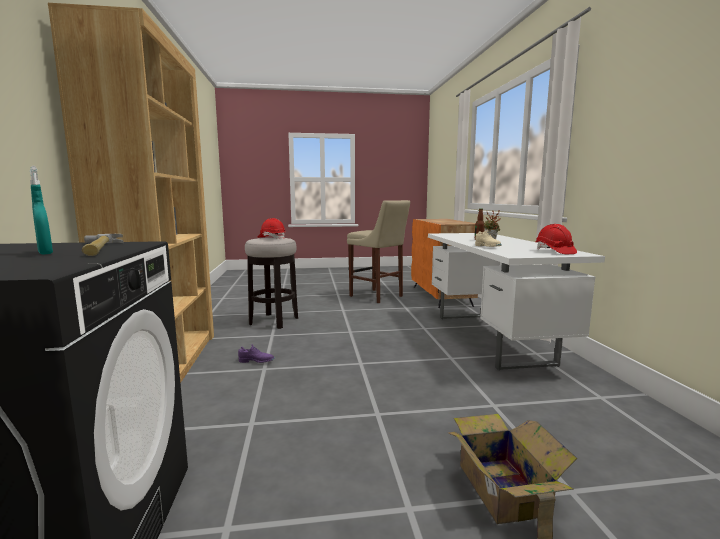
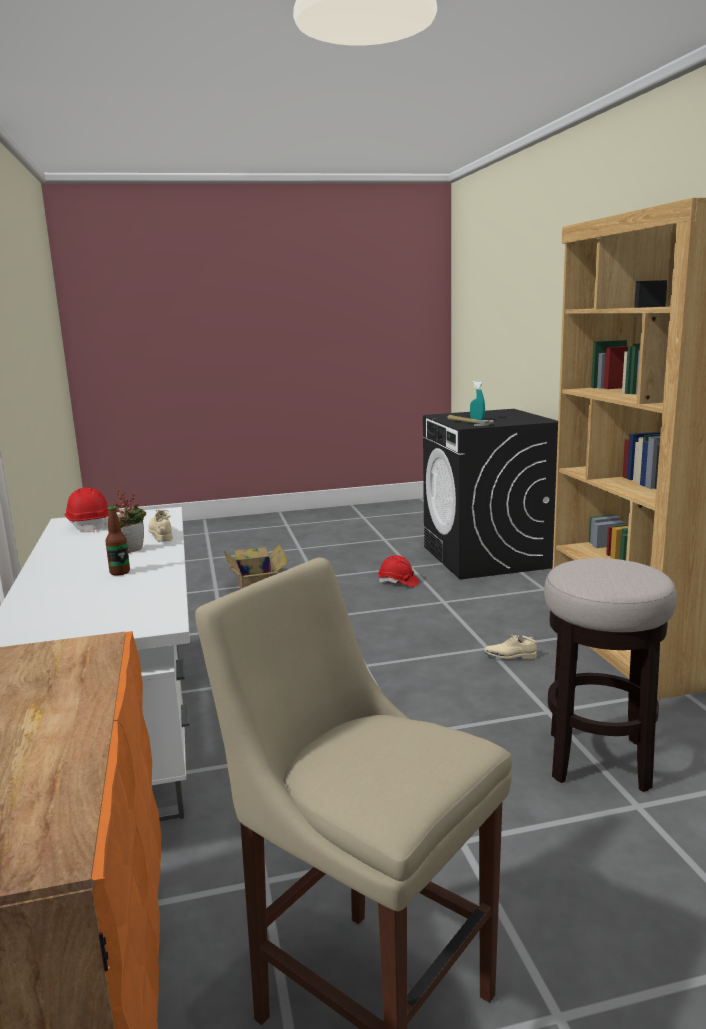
camera: 175 degrees right, 5 degrees up
(256, 361) = (509, 657): purple shoe -> beige shoe
(272, 238) = (604, 571): red hard hat -> red hard hat (398, 582)

